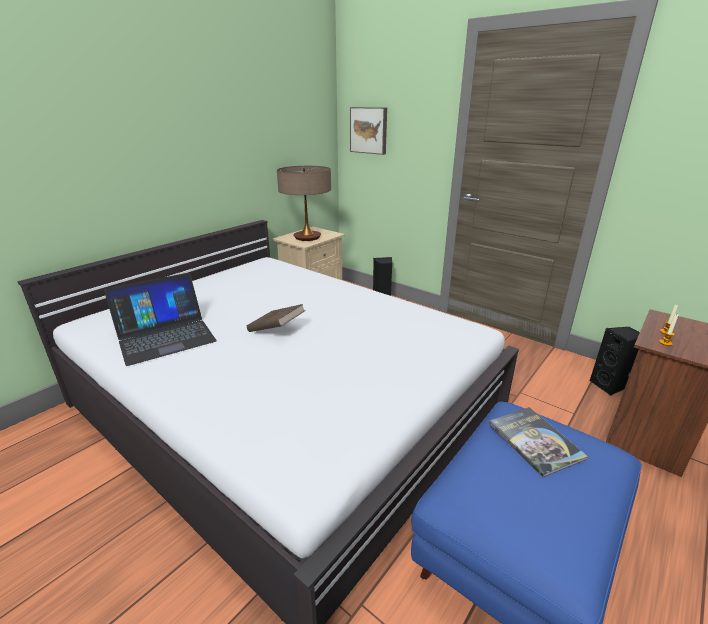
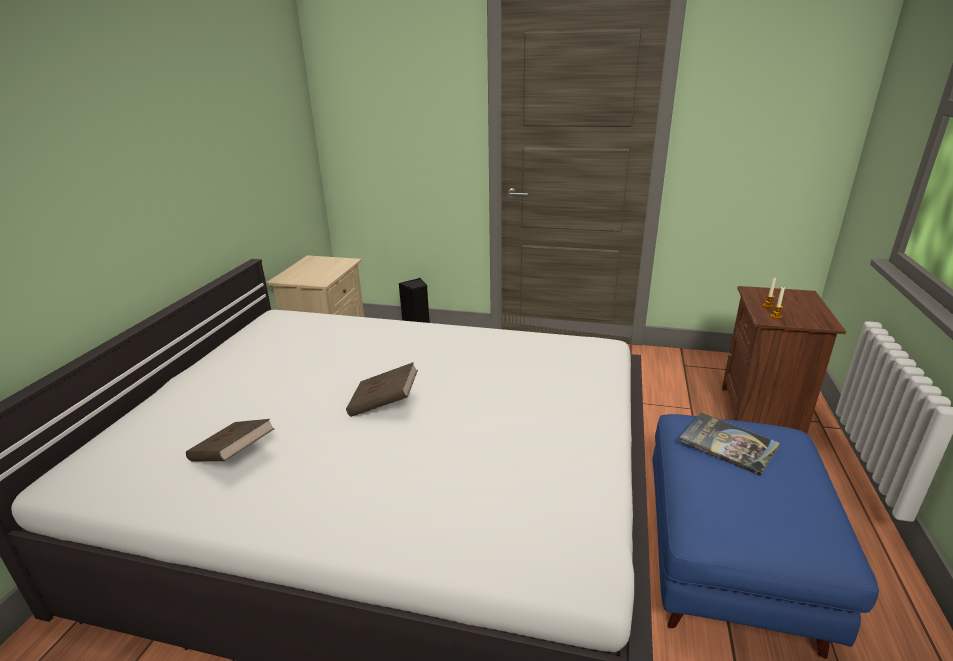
camera: 25 degrees left, 0 degrees up
(165, 336) = (233, 456): laptop -> brown book
(307, 237) = (315, 272): table lamp -> none
(369, 130) = (365, 119): picture -> none
(608, 386) = (701, 372): black speaker -> none

